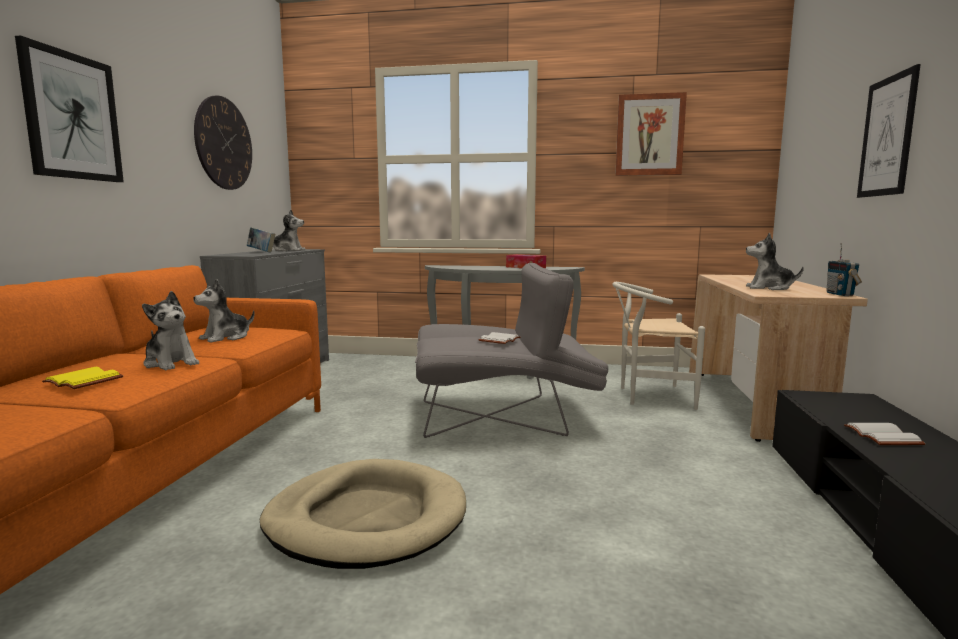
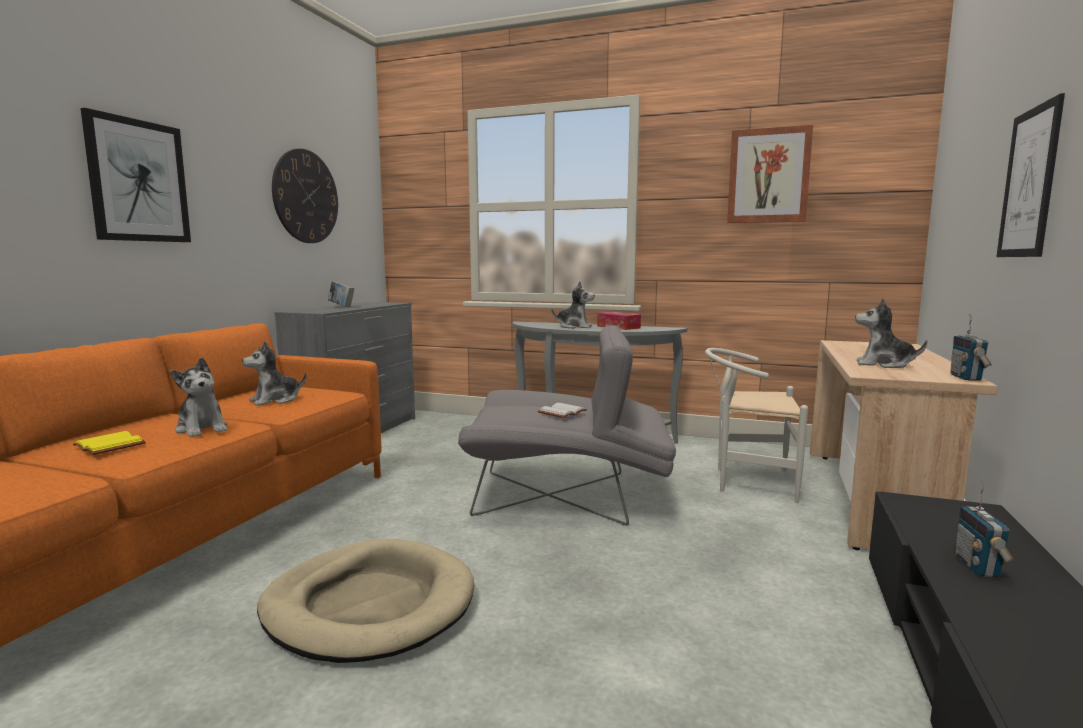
camera: 10 degrees right, 0 degrees up
(288, 250) = (371, 304): plush toy -> plush toy (574, 327)
(884, 436) = (978, 567): white book -> radio

